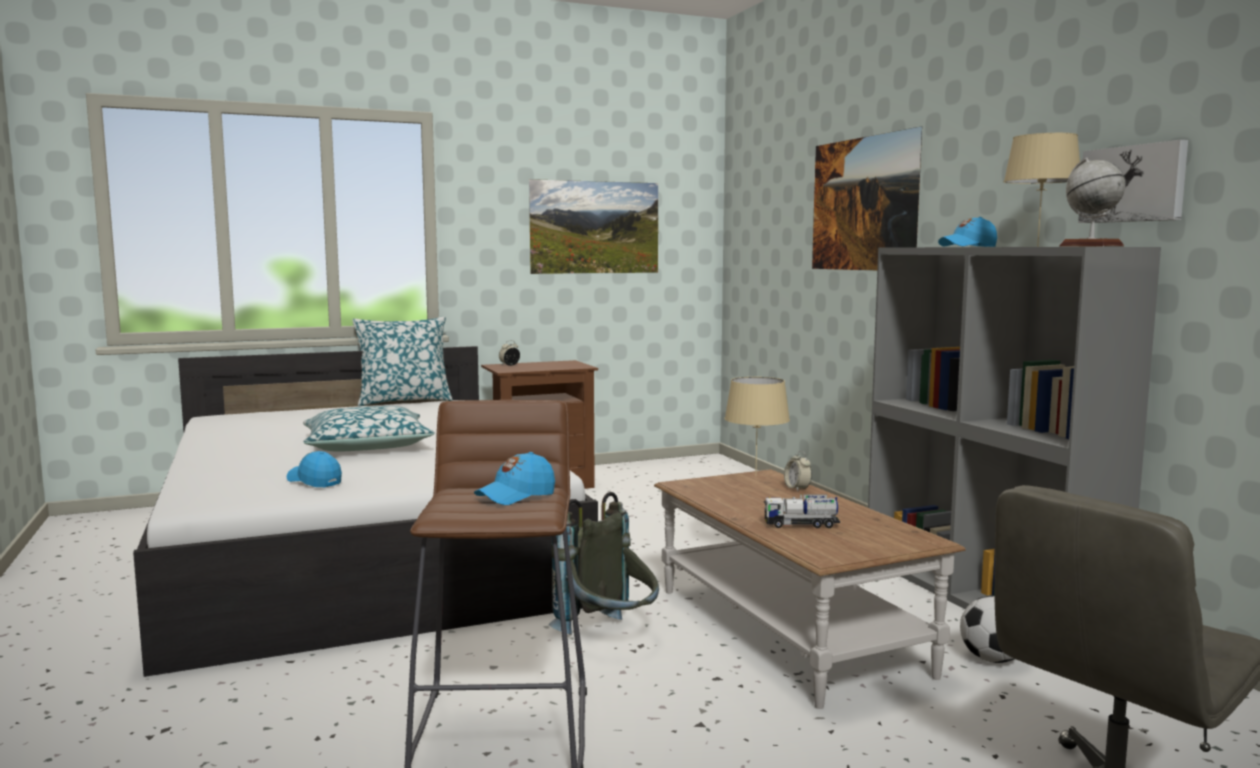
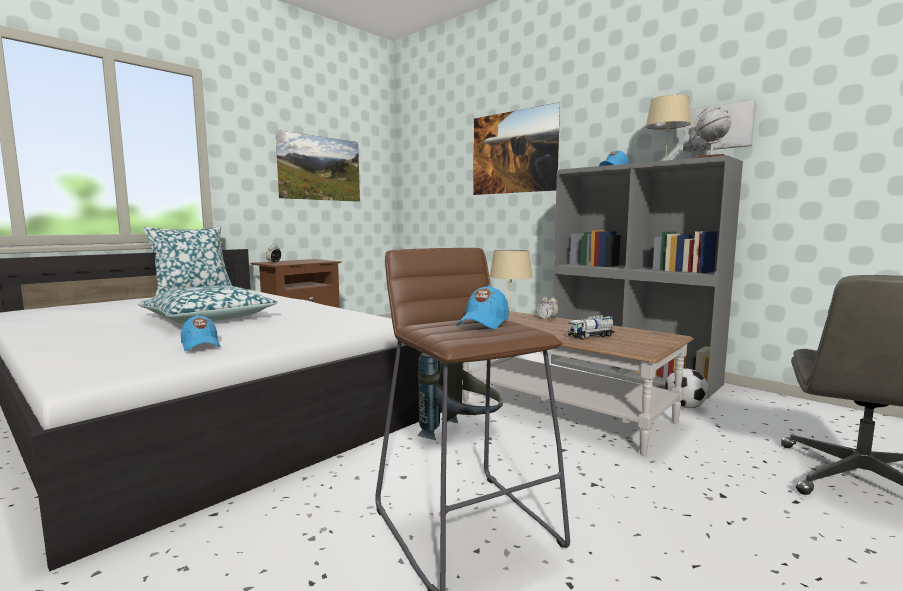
camera: 25 degrees left, 0 degrees up
(315, 481) = (200, 345): blue cap -> blue cap turned 135 degrees counterclockwise

